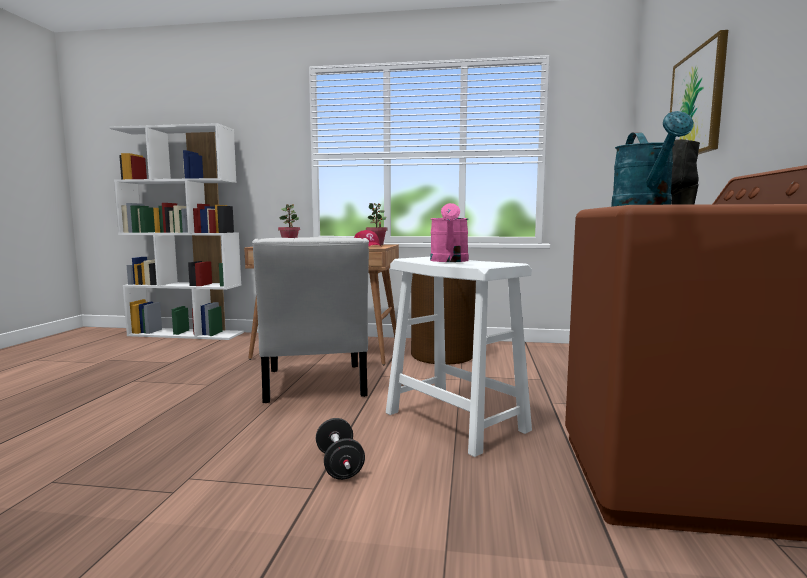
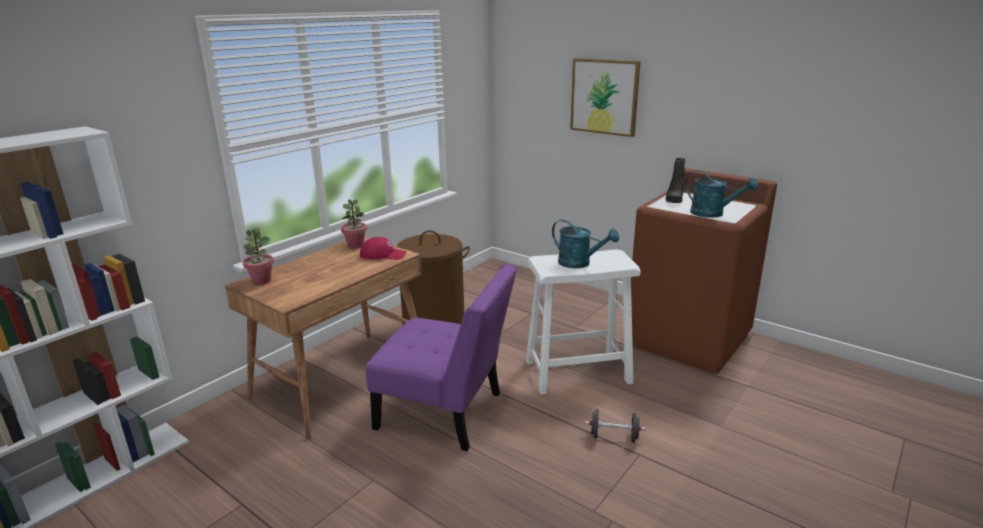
camera: 60 degrees left, 15 degrees up
(315, 385) = (446, 413): white chair -> purple chair
(449, 261) = (580, 263): pink watering can -> turquoise watering can

